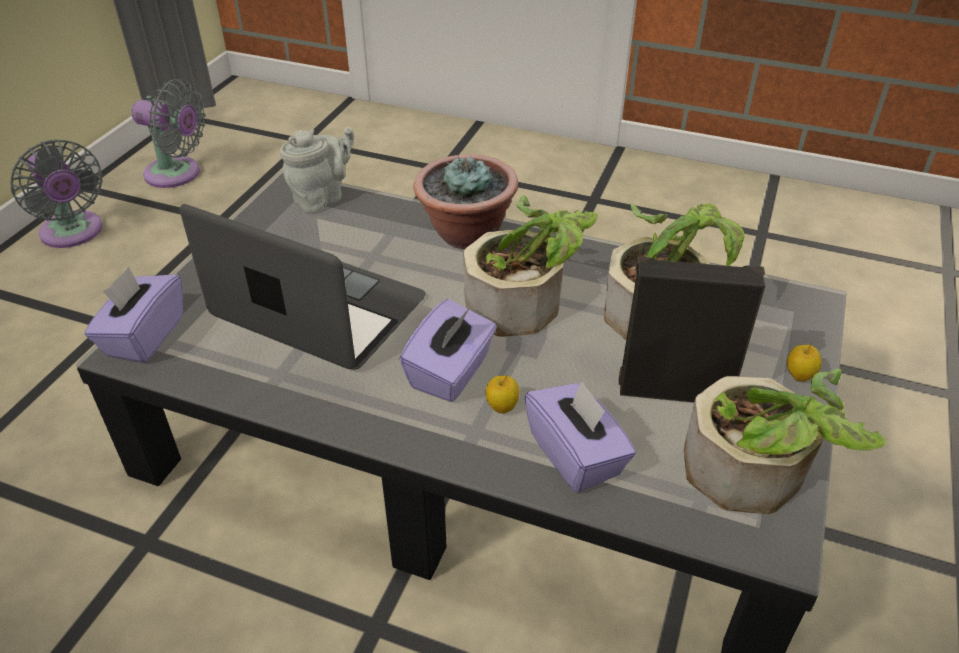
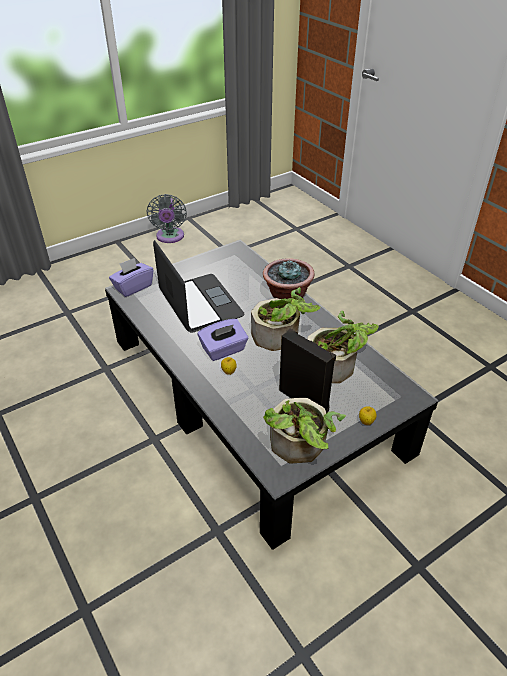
camera: 35 degrees right, 0 degrees up
(178, 174) = (229, 225): grey fan -> none
(322, 197) = (244, 258): grey teapot -> none
(576, 455) = (238, 403): purple tissue box -> none

